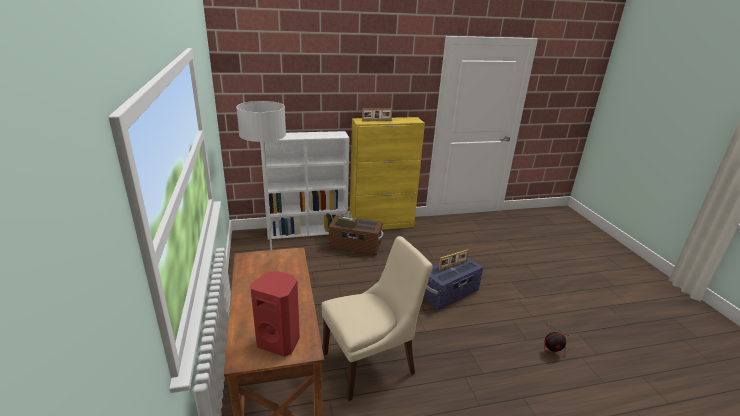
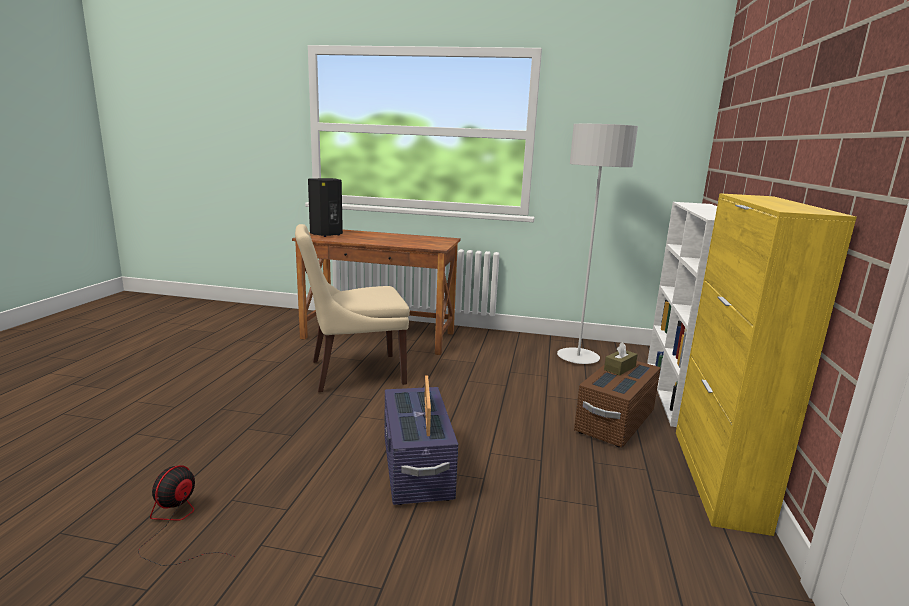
camera: 115 degrees right, 10 degrees down
(279, 341) = (327, 234): red speaker -> black speaker
(371, 362) = (353, 372): beige chair -> beige chair turned 75 degrees clockwise
(377, 121) = (762, 199): picture frame -> none

